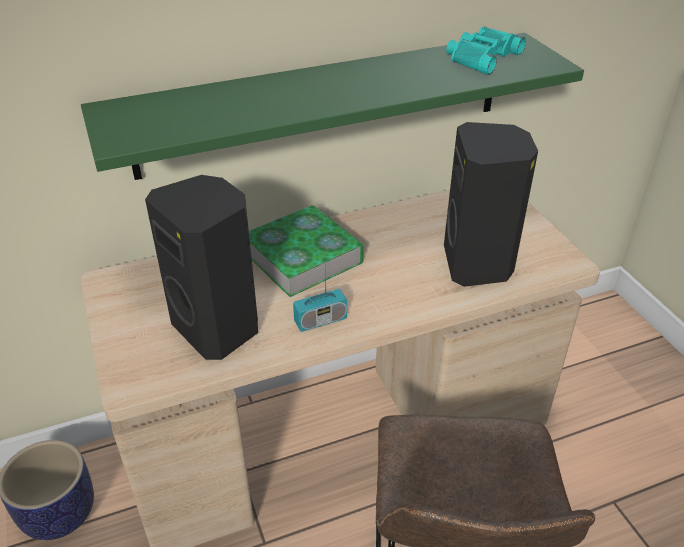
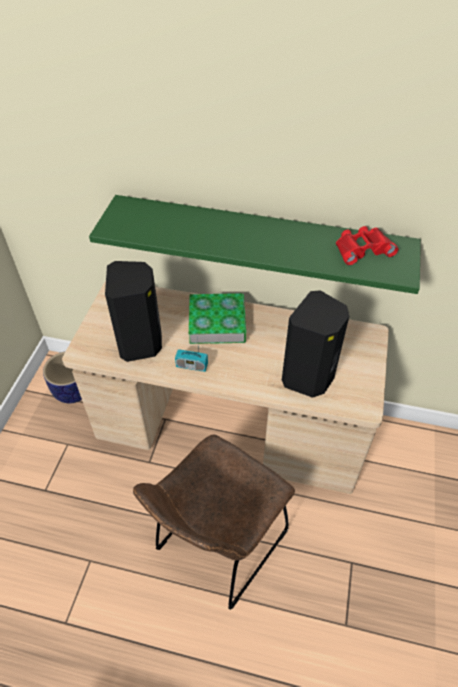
camera: 35 degrees right, 10 degrees up
(481, 57) = (362, 249): turquoise binoculars -> red binoculars

